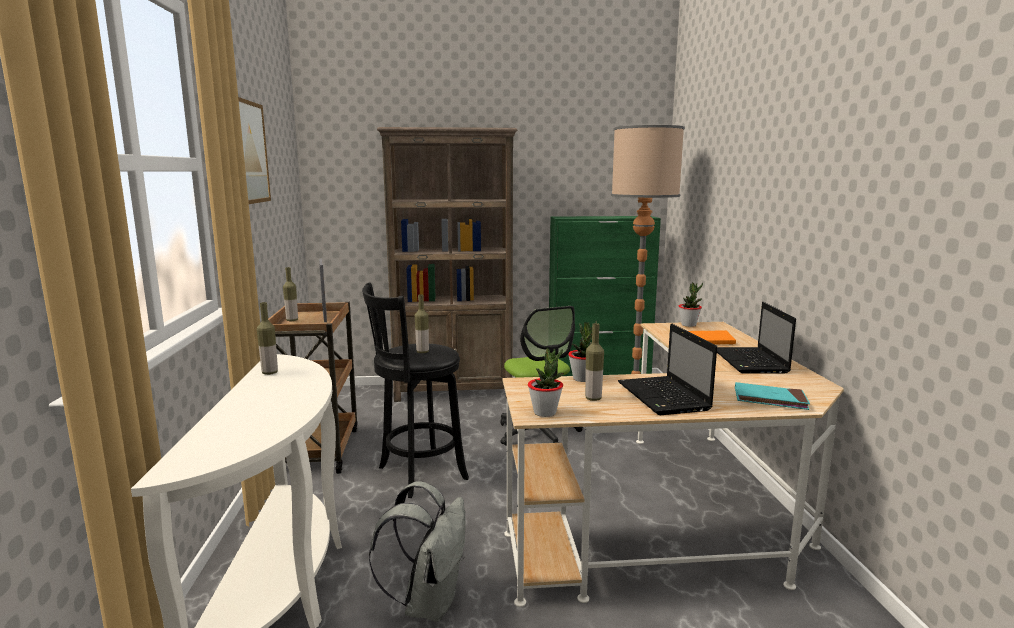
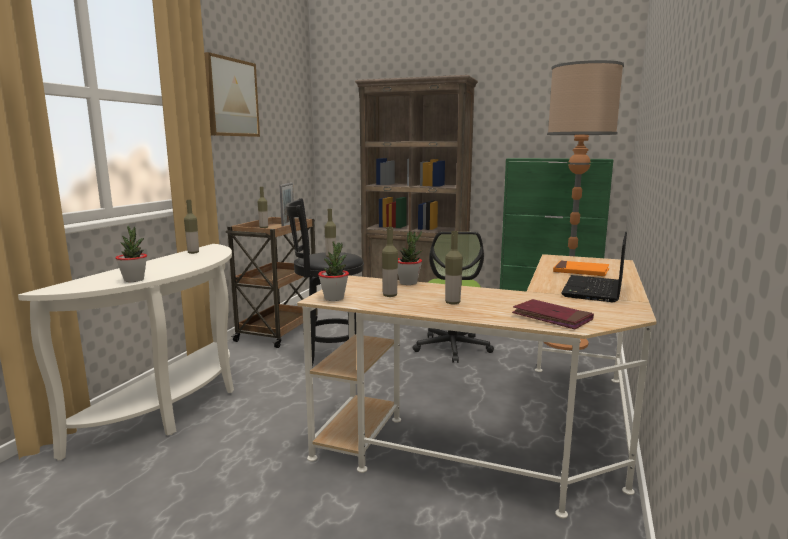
camera: 25 degrees right, 0 degrees up
(429, 602) = (251, 440): grey backpack -> none
(664, 397) = (452, 303): laptop -> bottle
(688, 325) = (588, 259): potted plant -> potted plant (134, 280)
(770, 399) = (552, 317): turquoise book -> red book

